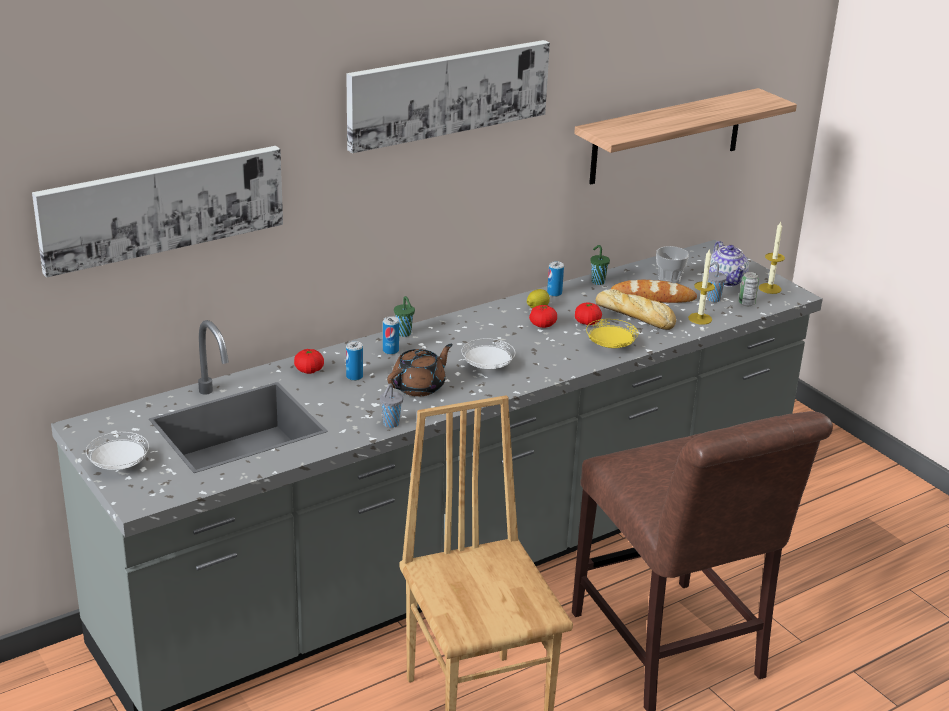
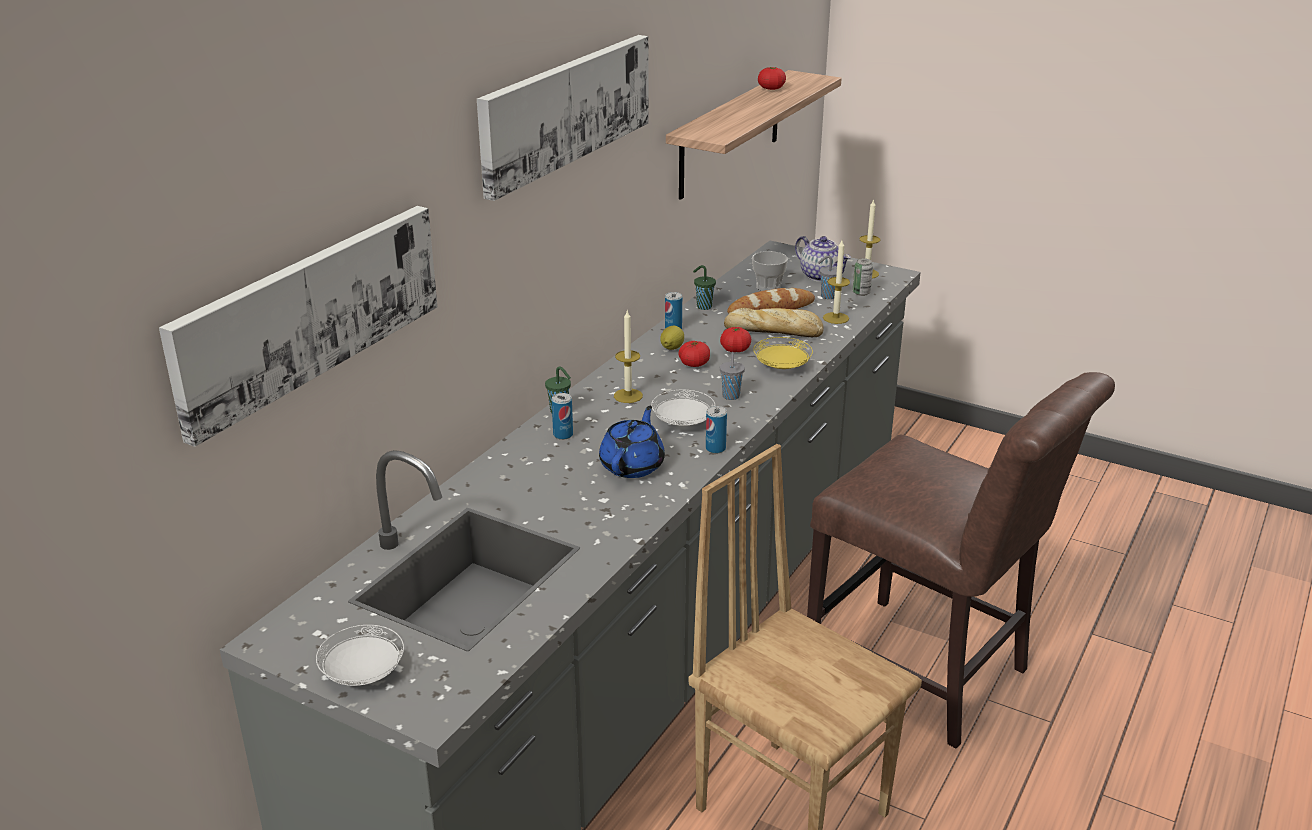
camera: 25 degrees left, 0 degrees up
(309, 370) = (492, 483): tomato -> tomato (771, 88)
(354, 376) = (550, 475): can -> can (715, 448)
(390, 424) = (642, 517): grey cup -> grey cup (731, 397)
(419, 386) = (633, 465): brown teapot -> blue teapot
(466, 335) = (628, 396): none -> candle

